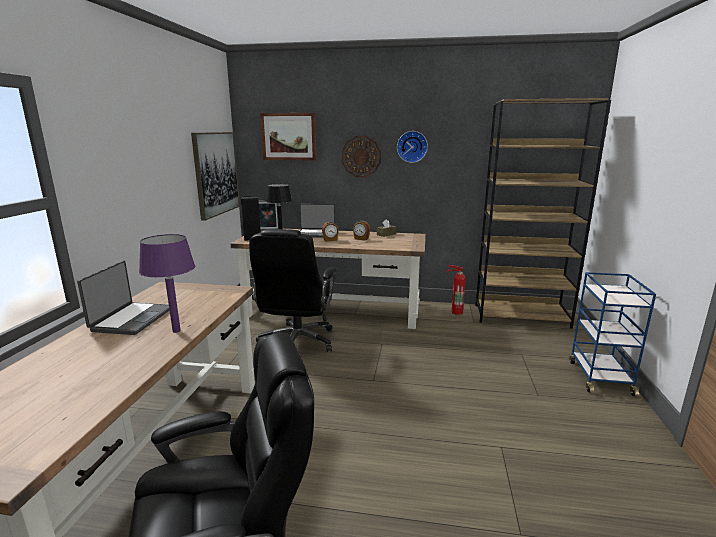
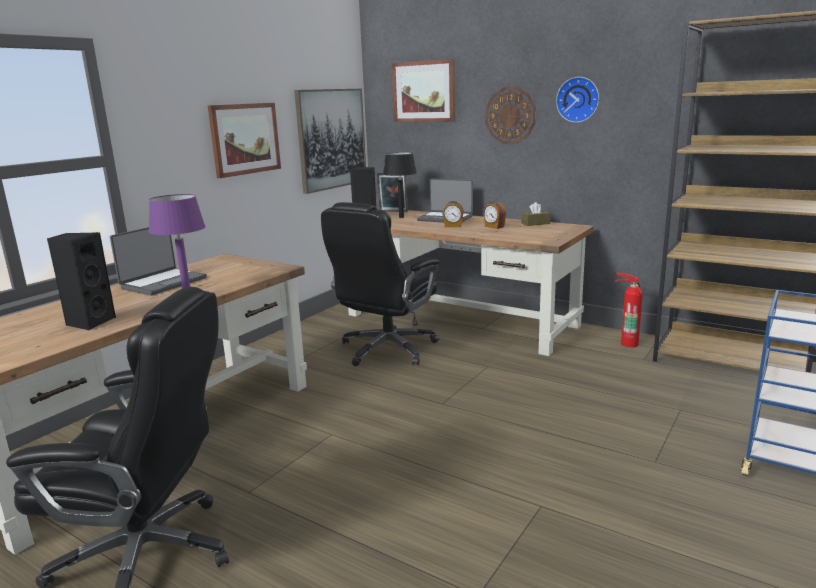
camera: 25 degrees right, 0 degrees up
(98, 377) = (89, 322): none -> black speaker
(159, 175) = (245, 139): none -> picture

